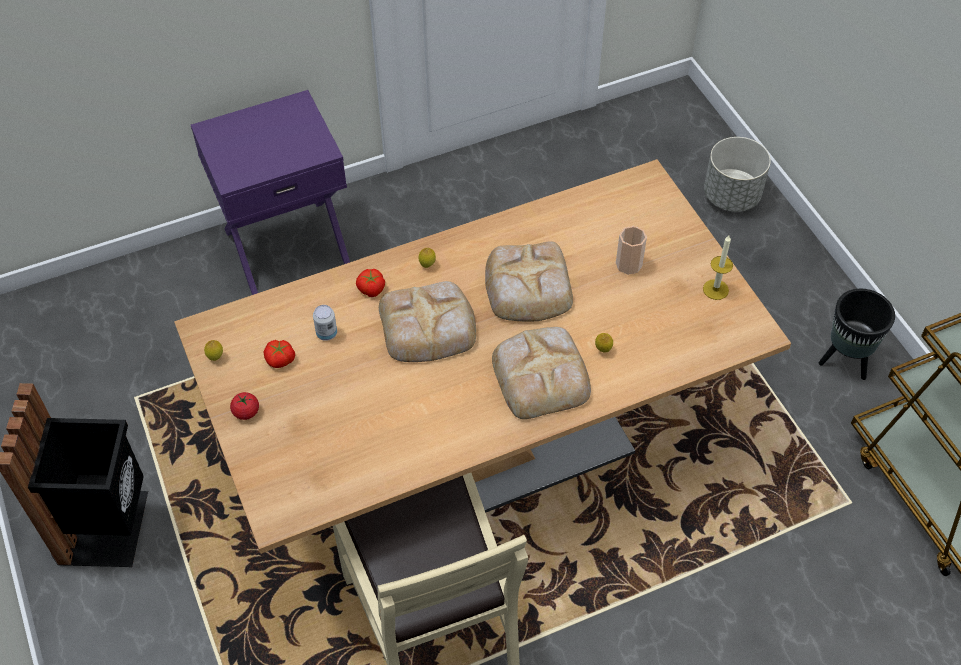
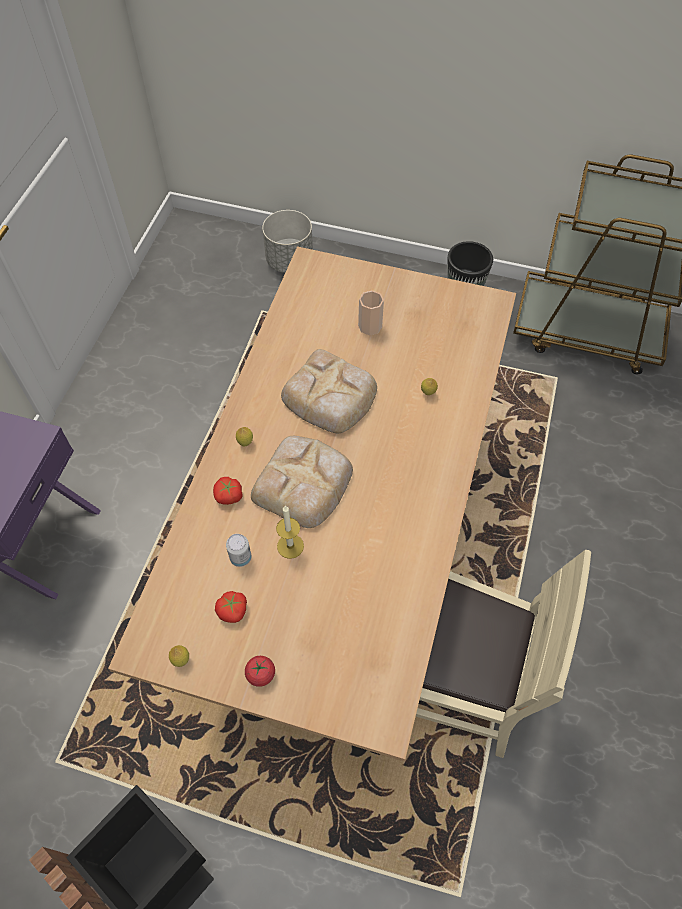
camera: 50 degrees left, 5 degrees up
(541, 375) = (415, 444): bread -> none
(715, 289) = (437, 297): candle -> candle (290, 546)

